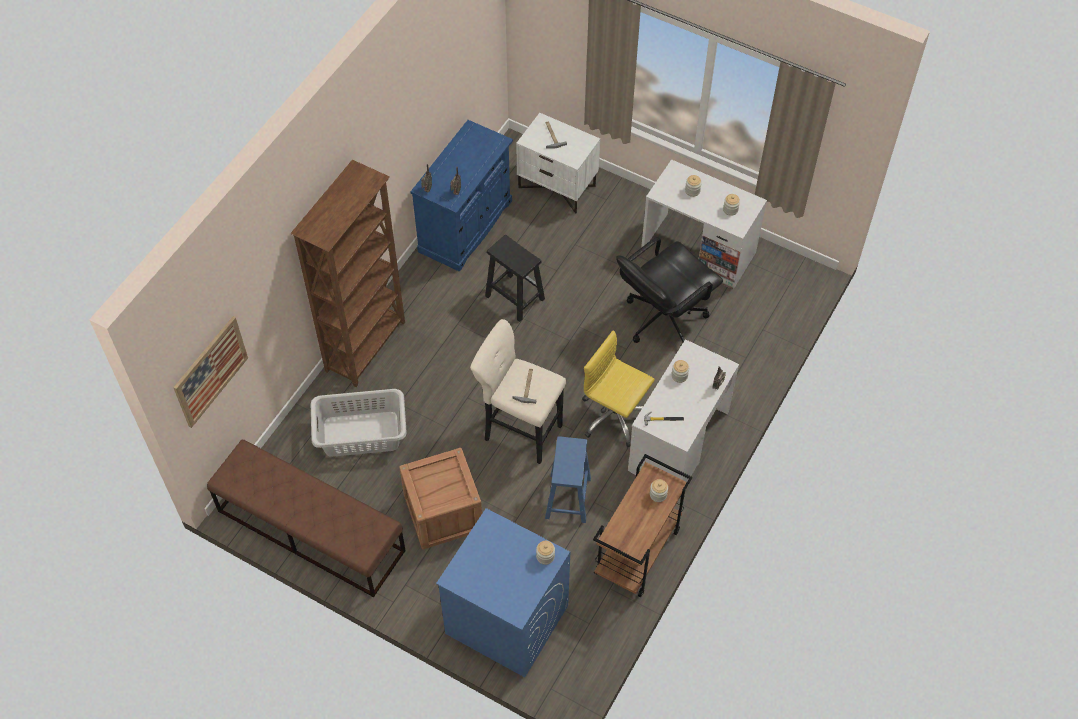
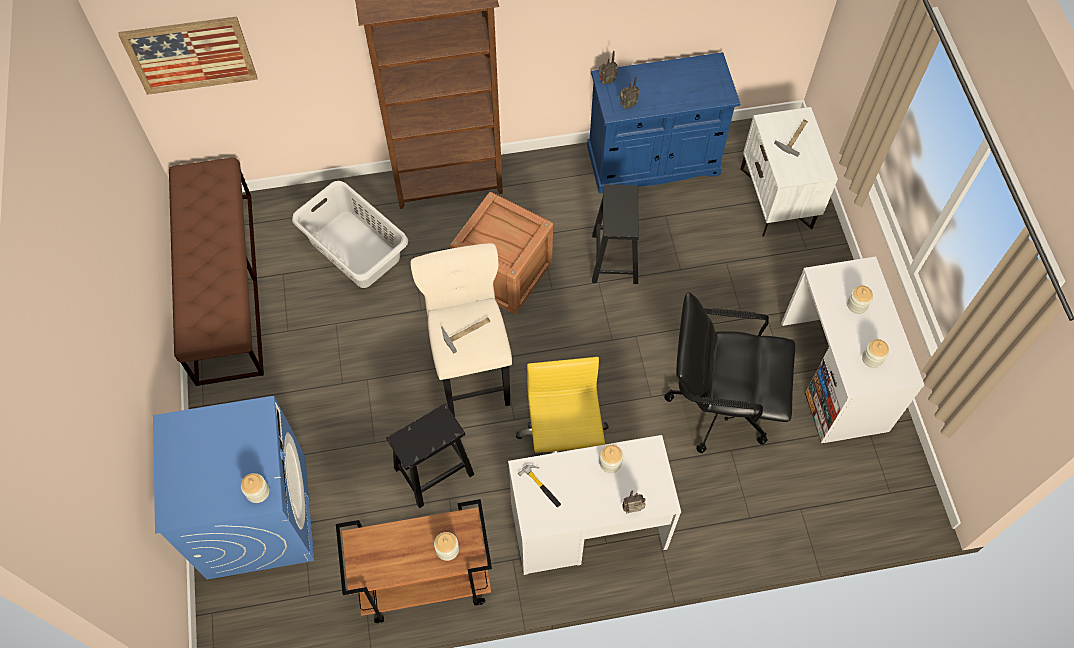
camera: 50 degrees right, 5 degrees up
(443, 513) = (328, 376): crate -> crate (503, 272)
(568, 499) = (433, 472): blue stool -> black stool

